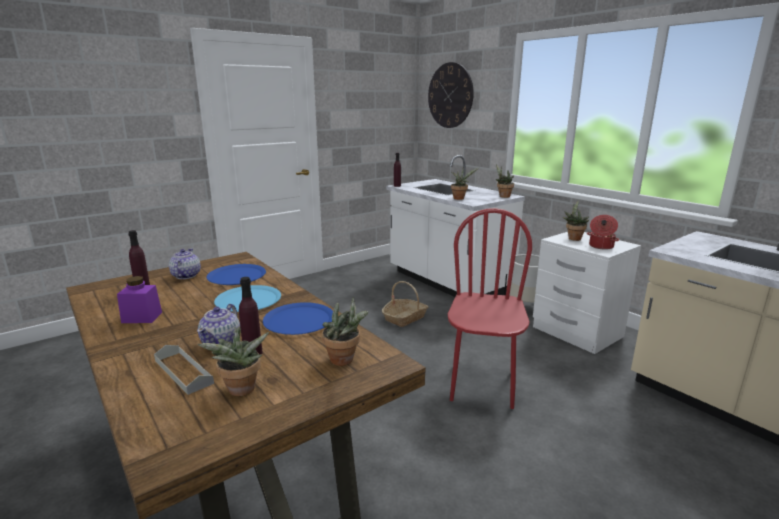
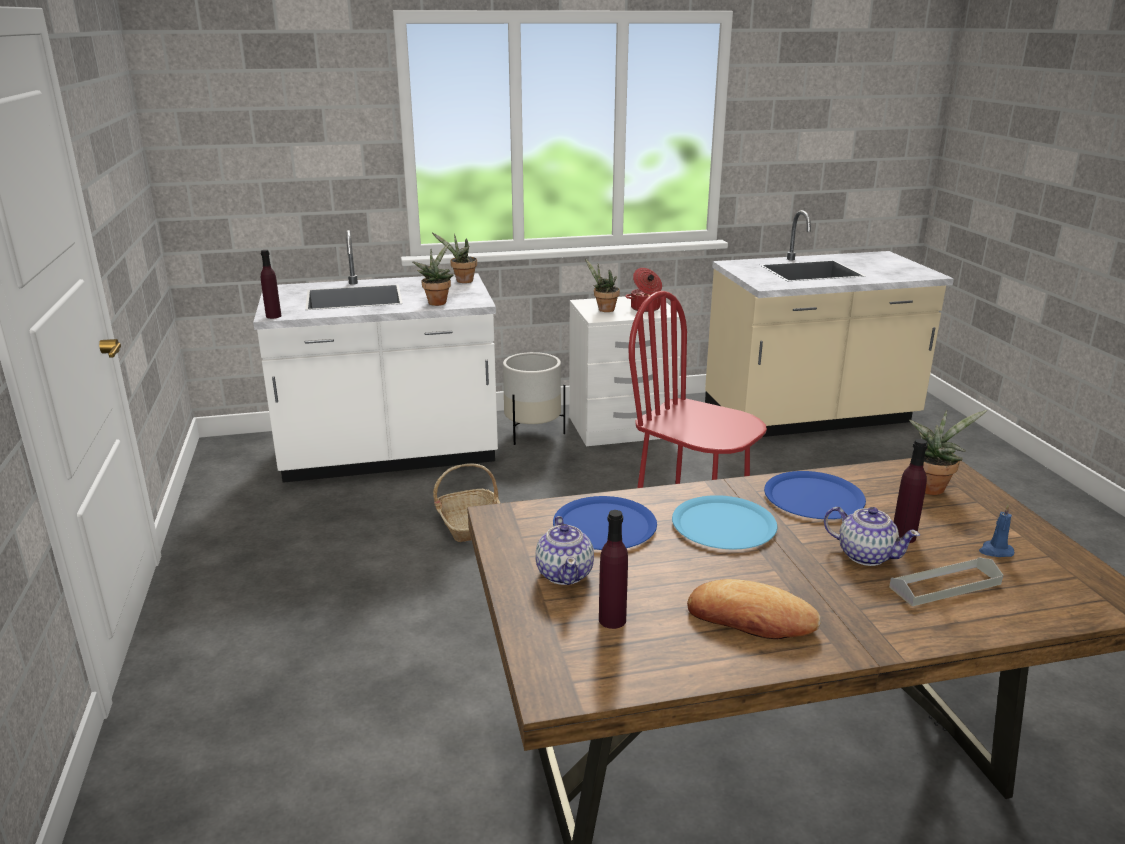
camera: 65 degrees left, 5 degrees up
(142, 317) = (750, 619): purple jar -> bread
(185, 276) = (565, 573): teapot -> teapot turned 120 degrees counterclockwise
(241, 391) = (995, 551): potted plant -> blue candle
(450, 95) = (245, 118): wall clock -> none

